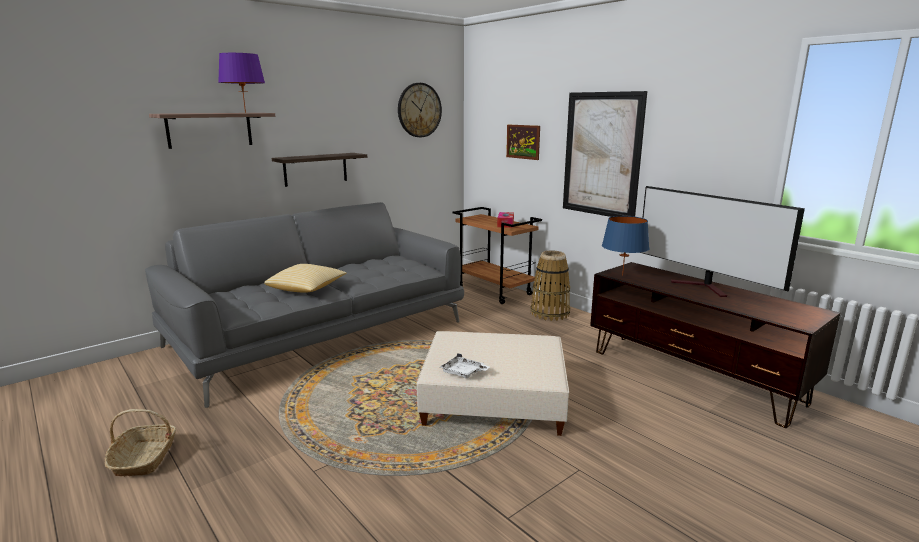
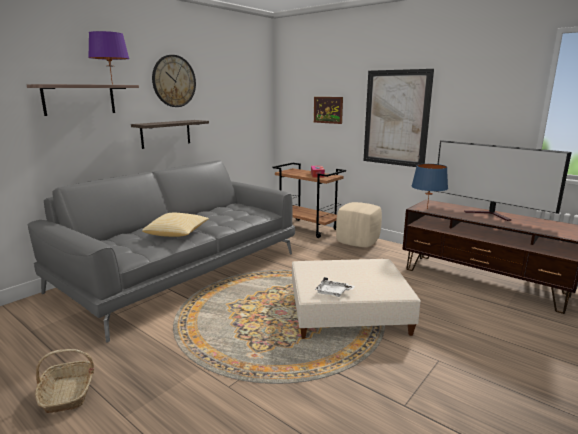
camera: 10 degrees left, 0 degrees up
(419, 110) = (243, 85): wall clock -> wall clock (174, 81)
(550, 313) = (358, 242): basket -> beige ottoman

